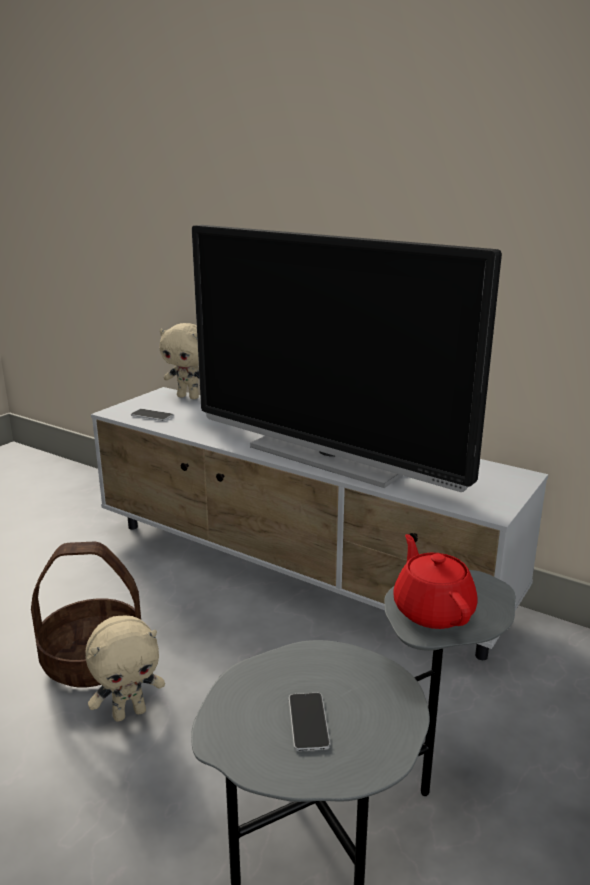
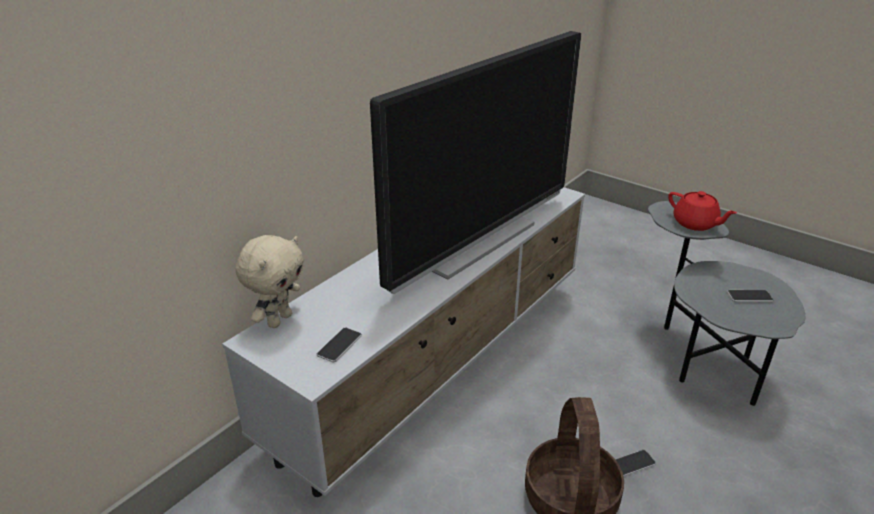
camera: 85 degrees left, 10 degrees up
(129, 712) = (632, 464): beige plush toy -> phone
(432, 610) = (695, 224): red teapot -> red teapot turned 120 degrees counterclockwise

